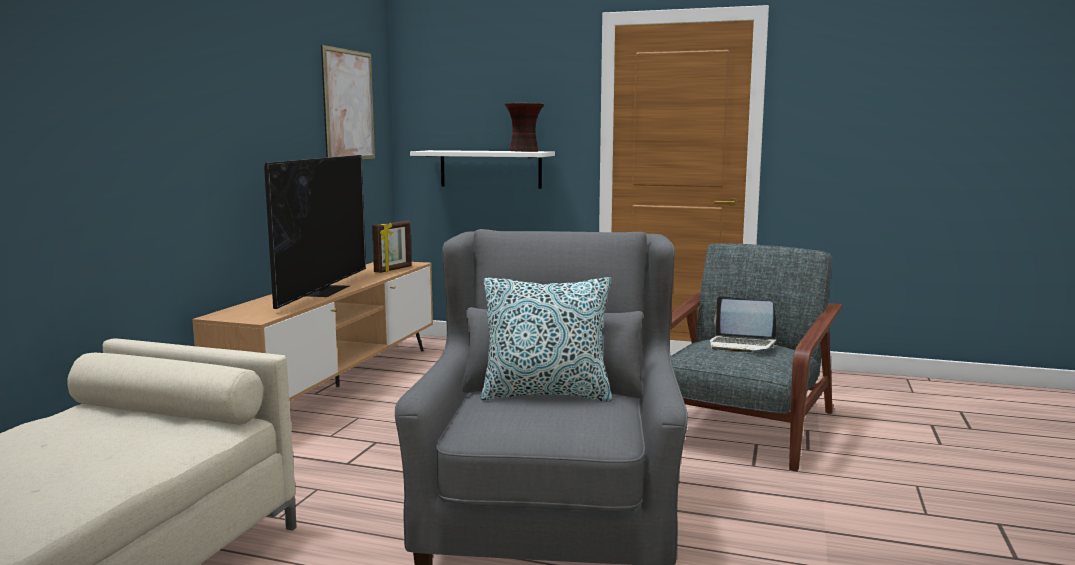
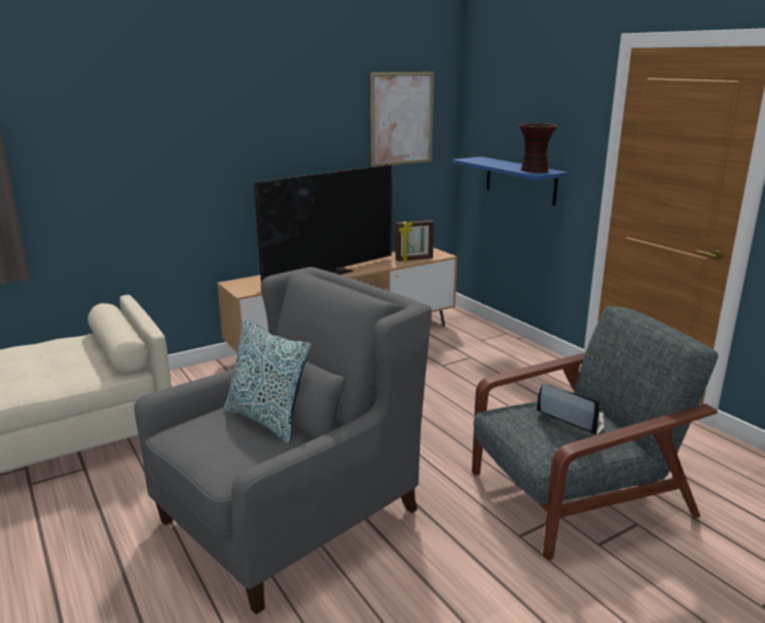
camera: 40 degrees right, 10 degrees up
(490, 169) = (520, 180): white shelf -> blue shelf
(741, 345) = (571, 419): laptop -> laptop turned 150 degrees clockwise

